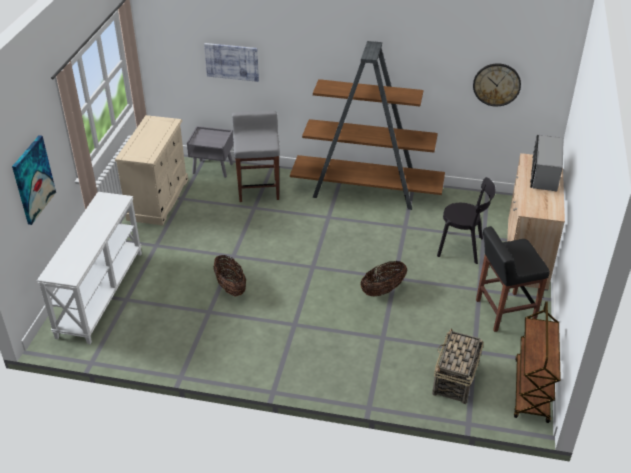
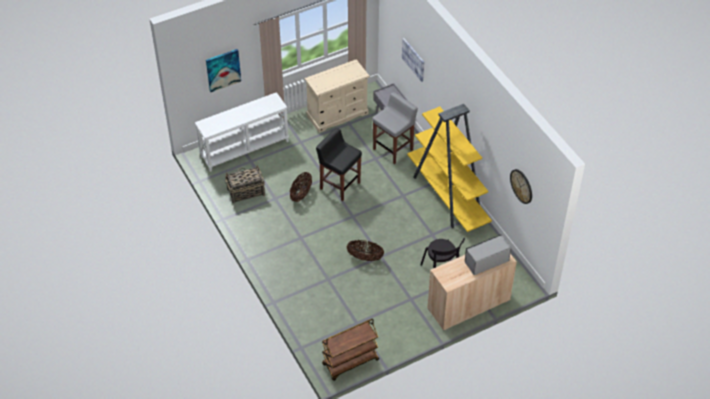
camera: 50 degrees right, 10 degrees up
(367, 191) = (447, 197): brown bookcase -> yellow bookcase
(455, 379) = (327, 326): basket -> basket (245, 192)
(503, 312) = (402, 320): black stool -> black stool (339, 185)

